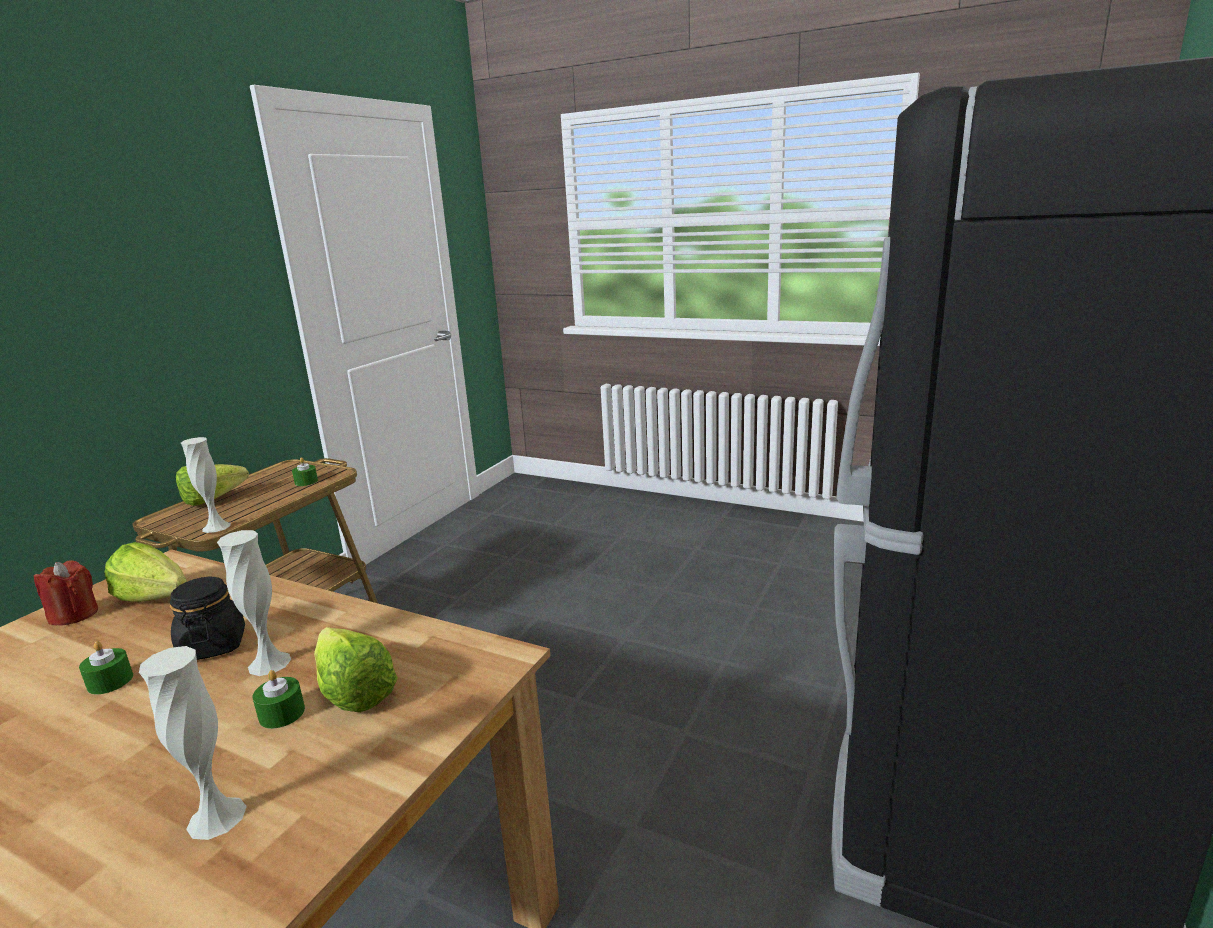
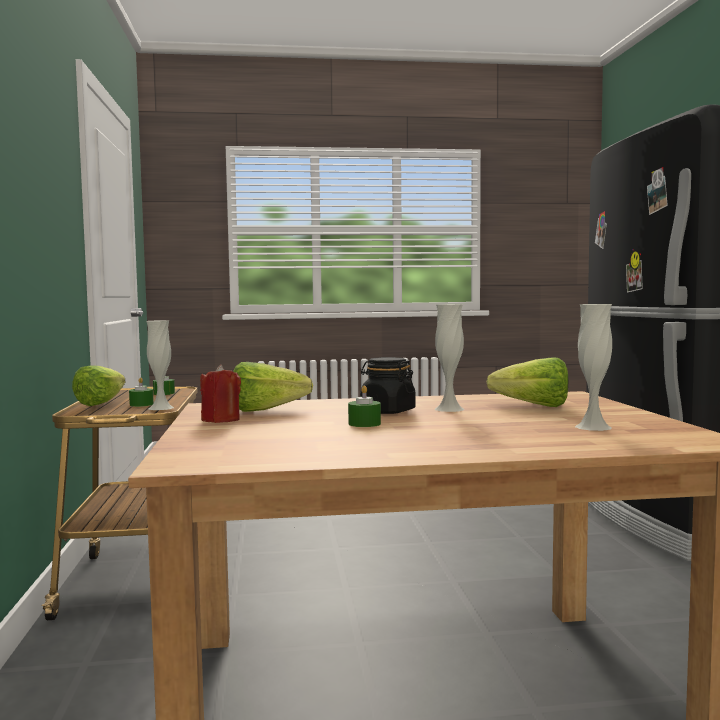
camera: 35 degrees left, 15 degrees down
(282, 713) = (517, 413): green candle -> green candle (141, 404)

